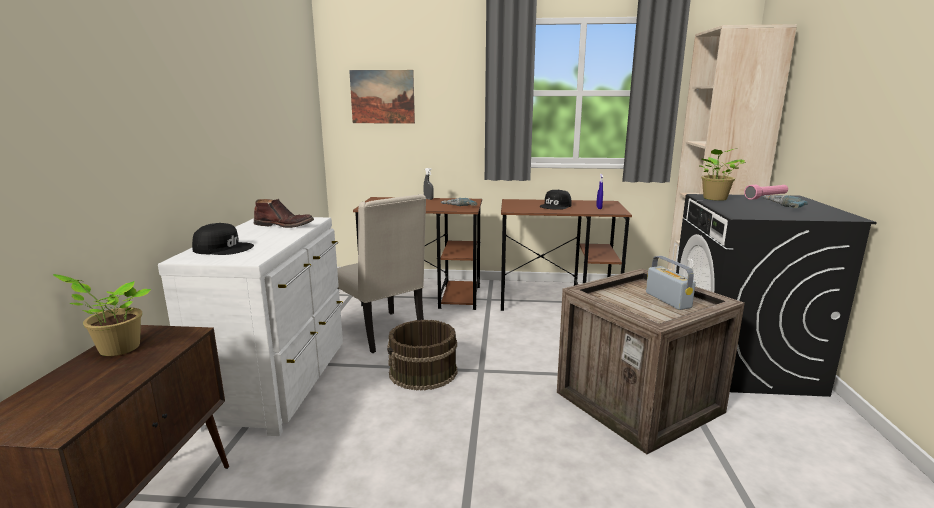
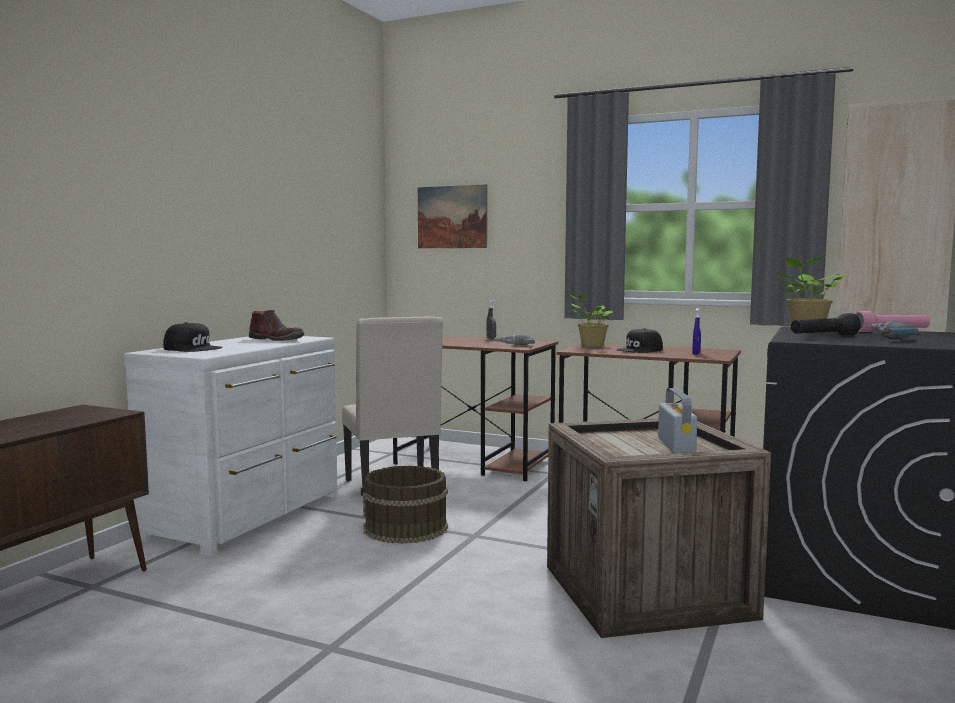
camera: 20 degrees right, 10 degrees down
(116, 349) = (52, 415): potted plant -> potted plant (590, 345)
(745, 208) = (823, 336): none -> black flashlight

